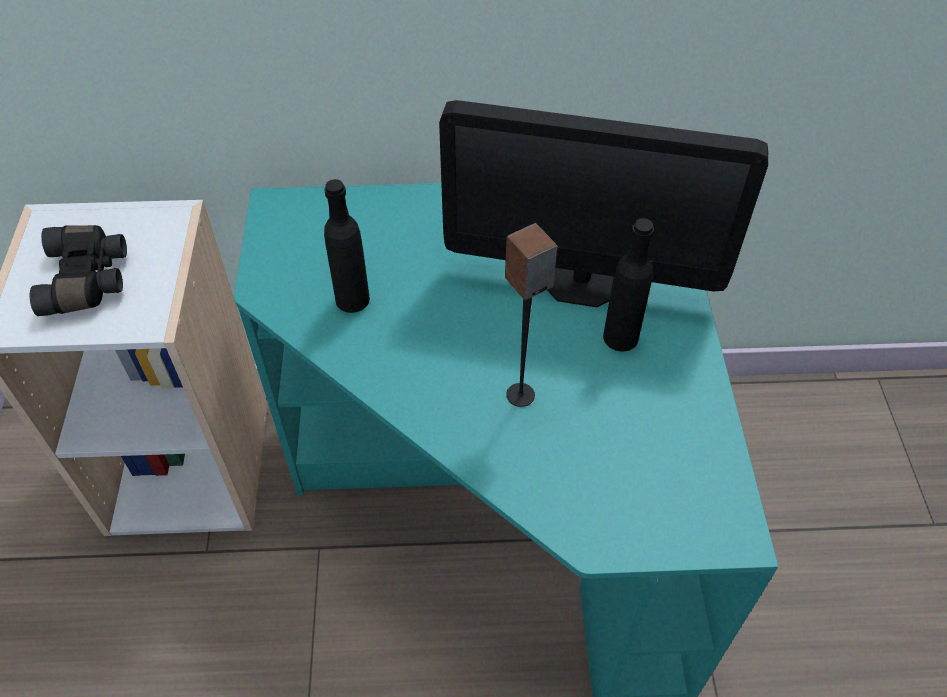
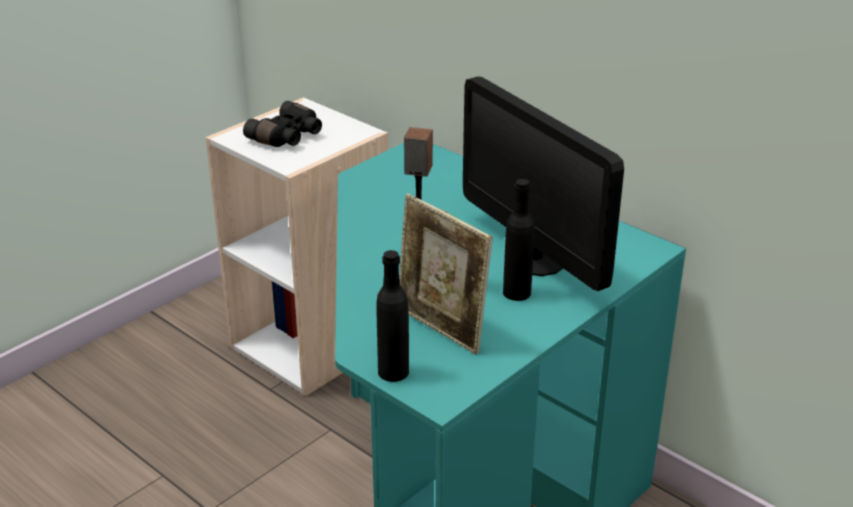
camera: 45 degrees right, 20 degrees down
(352, 299) = (395, 202): black bottle -> black bottle (393, 372)
(619, 440) = (441, 329): none -> picture frame

